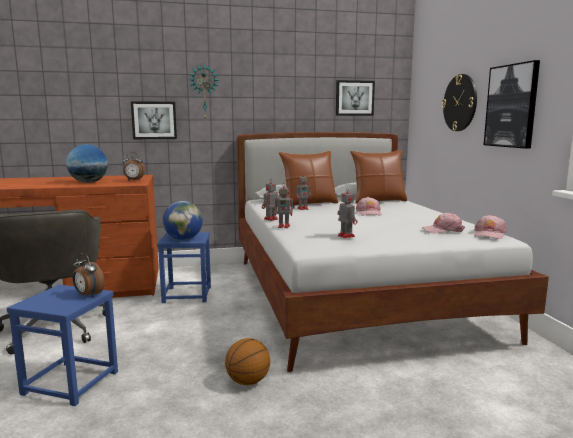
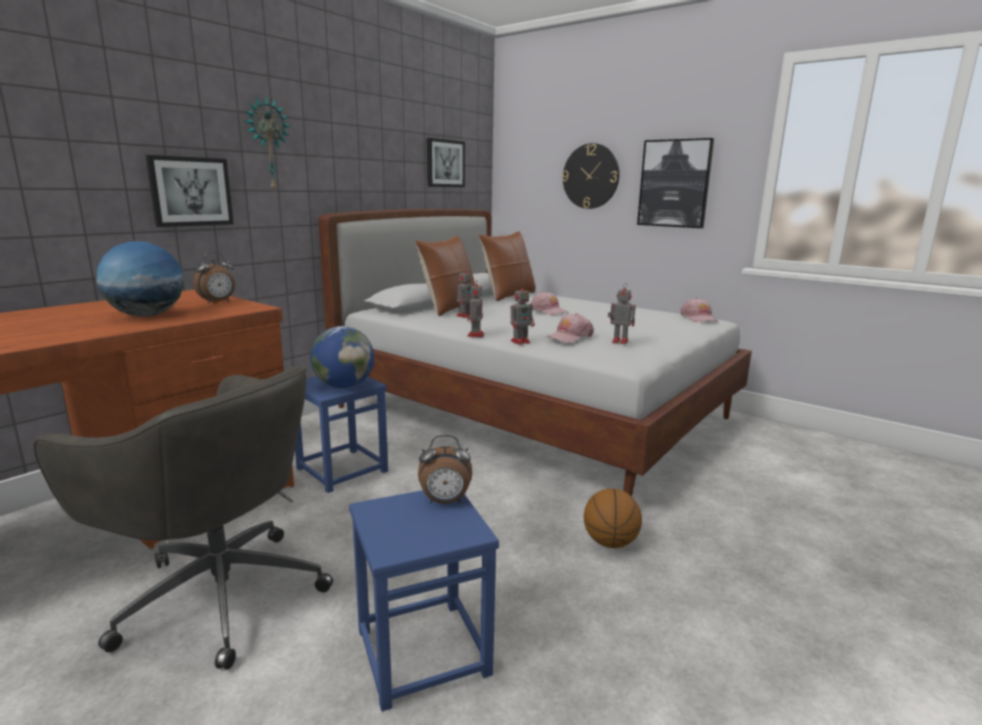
camera: 40 degrees left, 5 degrees up
(442, 230) = (660, 320): pink cap -> pink cap (569, 337)

